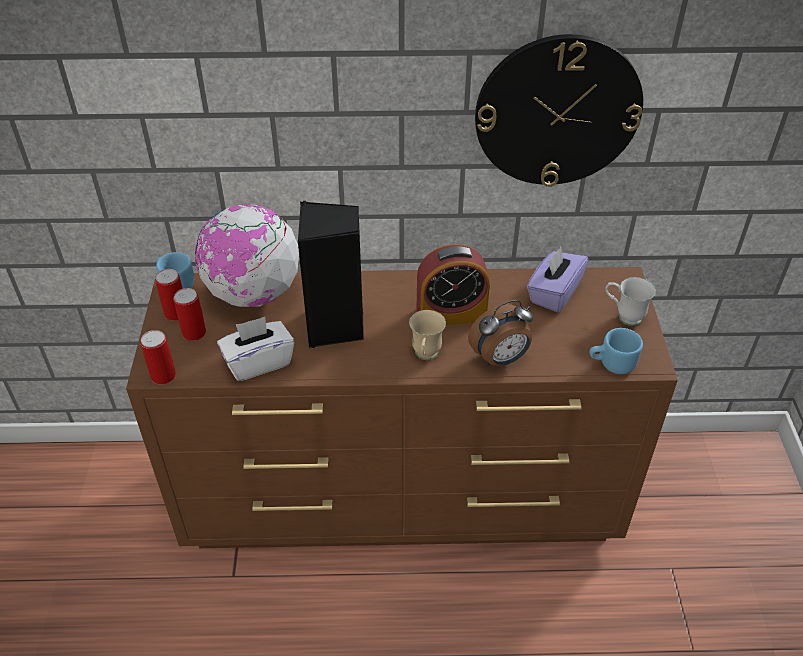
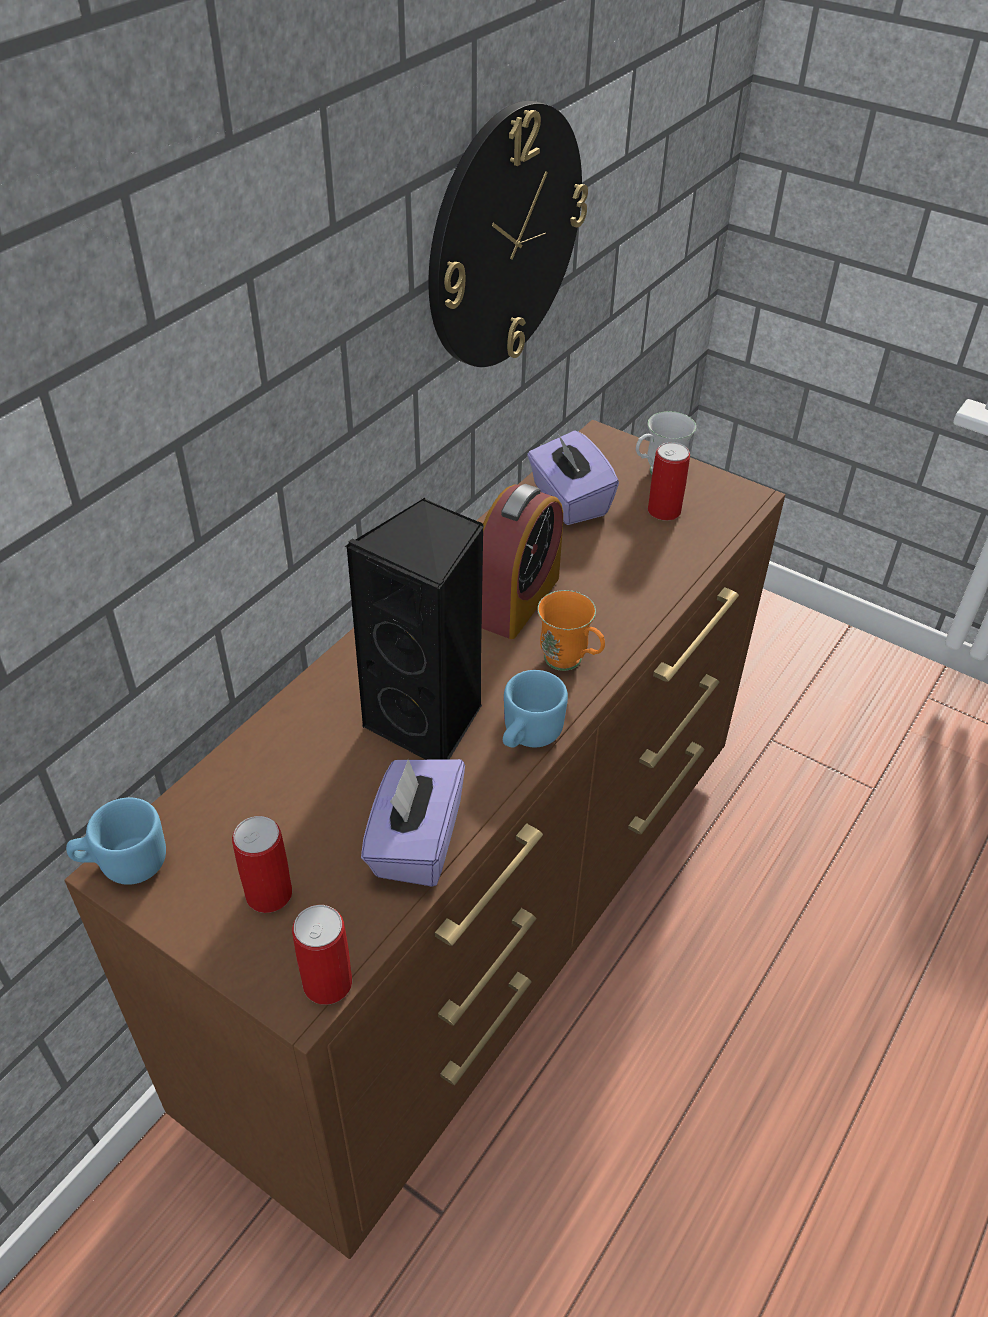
camera: 55 degrees left, 0 degrees up
(176, 313) = (196, 897): can -> can (664, 511)
(253, 294) = (259, 777): globe -> none
(258, 362) = (415, 843): white tissue box -> purple tissue box
(425, 356) = (570, 663): beige mug -> orange mug
(500, 359) = (636, 602): alarm clock -> none
(611, 364) = (722, 523): blue mug -> blue mug (527, 736)

